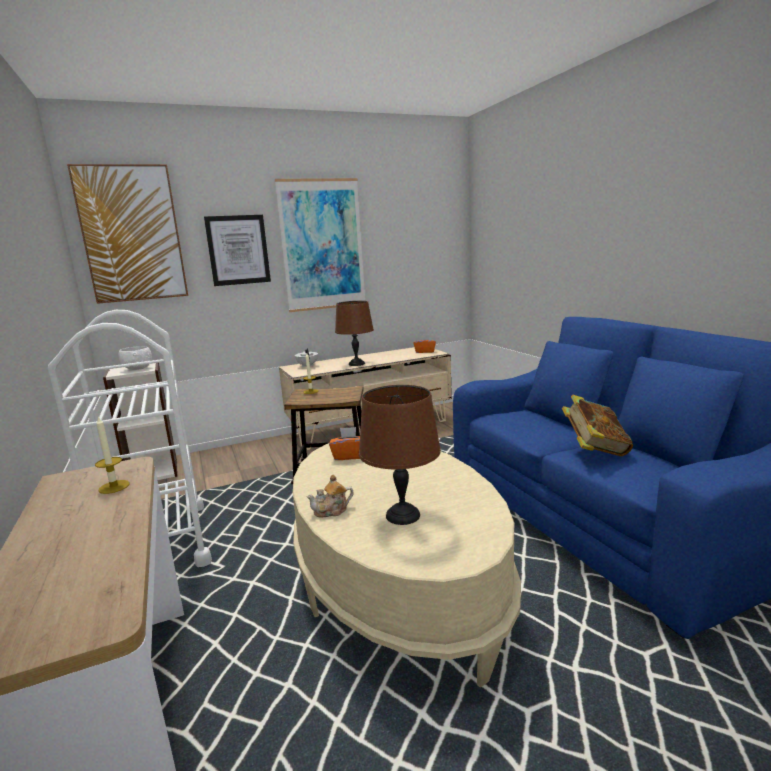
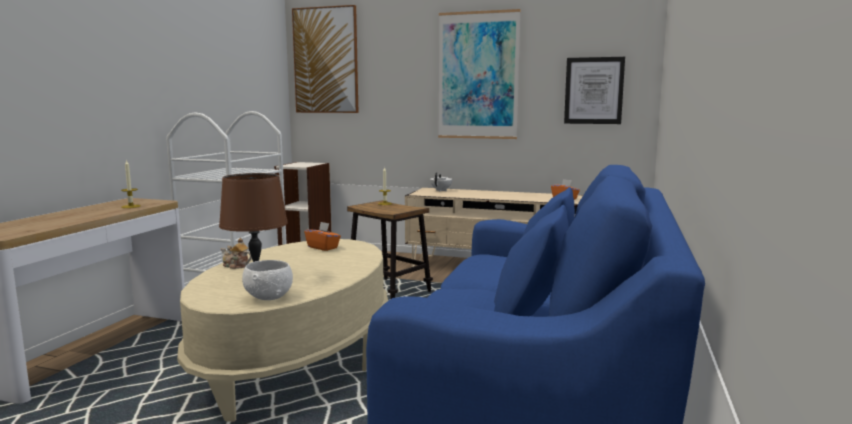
camera: 40 degrees right, 5 degrees down
(137, 368) = (302, 165): white bowl -> white bowl (269, 297)
(238, 250) = (401, 77): picture -> picture (594, 90)
(356, 364) = (478, 196): brown table lamp -> none
(594, 449) = (463, 289): book -> none

